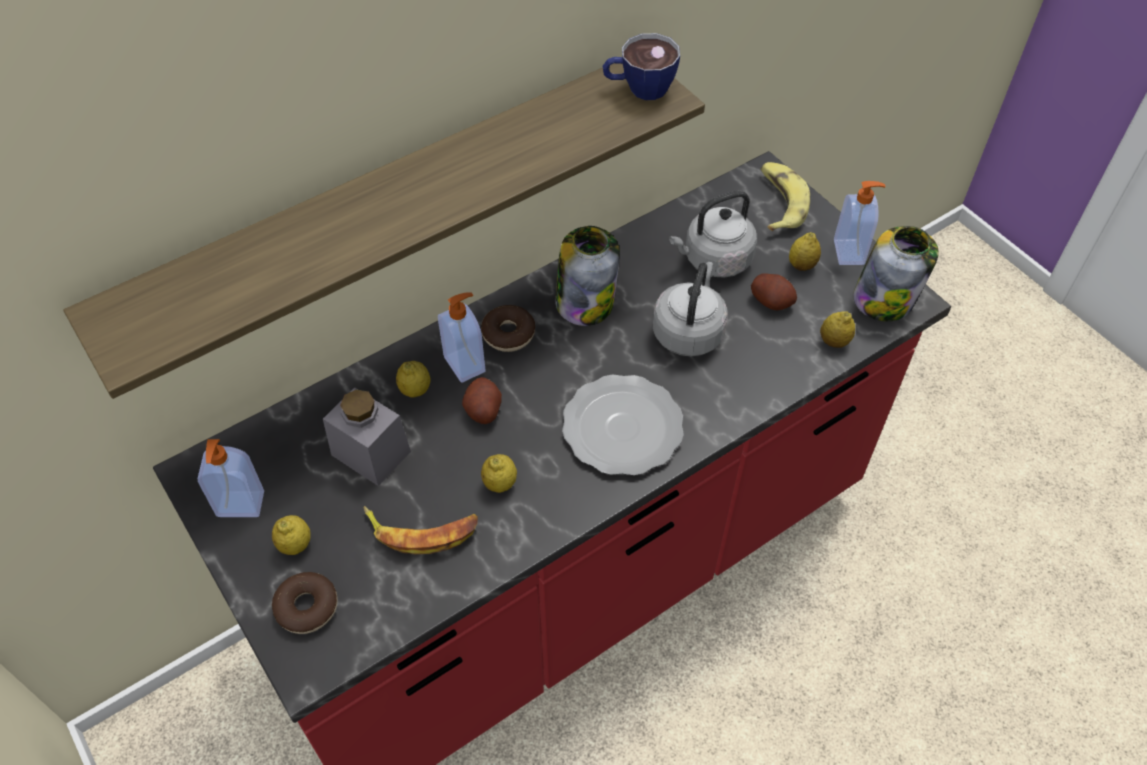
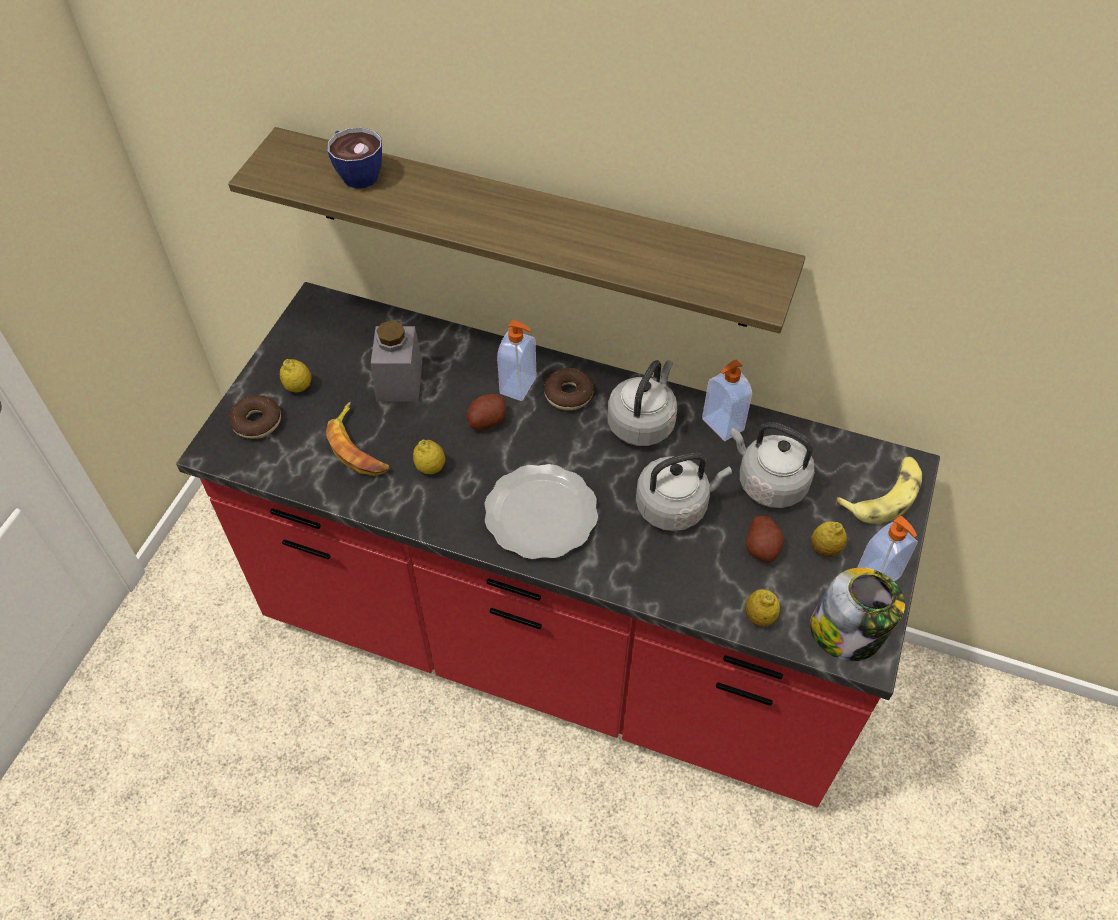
camera: 55 degrees right, 0 degrees up
(240, 506) = (307, 341): soap dispenser -> soap dispenser (721, 425)
(415, 390) = (471, 372): lemon -> none
(585, 302) = (642, 422): jar -> grey kettle
(639, 88) = (755, 277): cup -> cup (356, 173)

